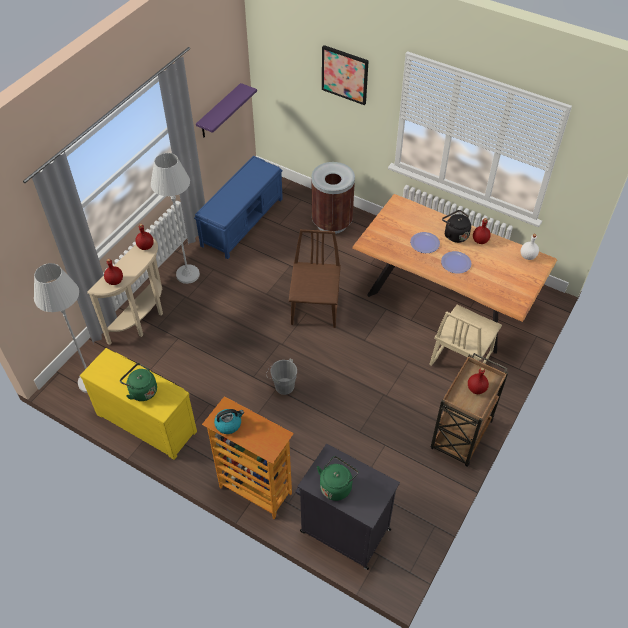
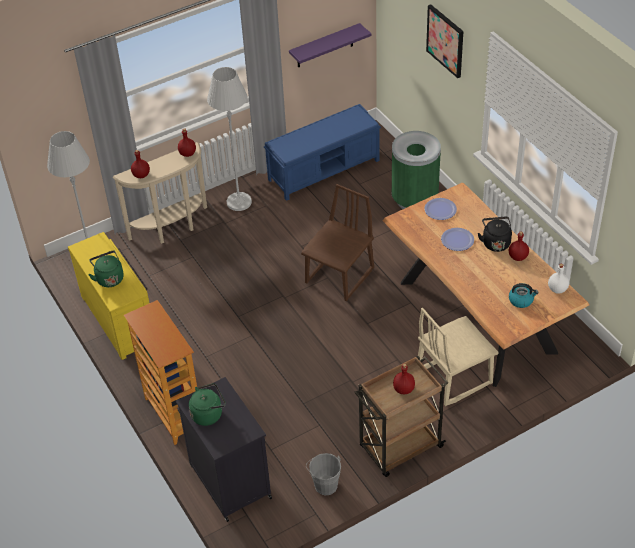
camera: 30 degrees right, 5 degrees down
(229, 424) = (145, 323): kettle -> kettle (521, 300)
(282, 385) = (259, 334): grey bucket -> grey bucket (324, 483)
(331, 222) = (414, 199): brown trash can -> green trash can
(456, 263) = (475, 269): plate -> plate (440, 209)

